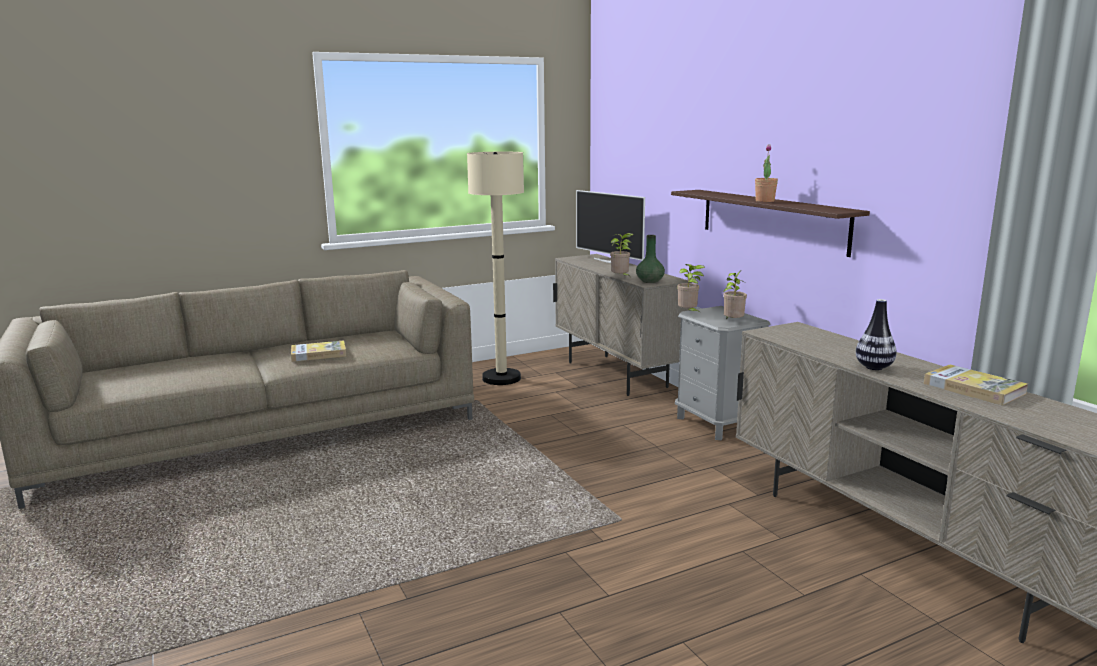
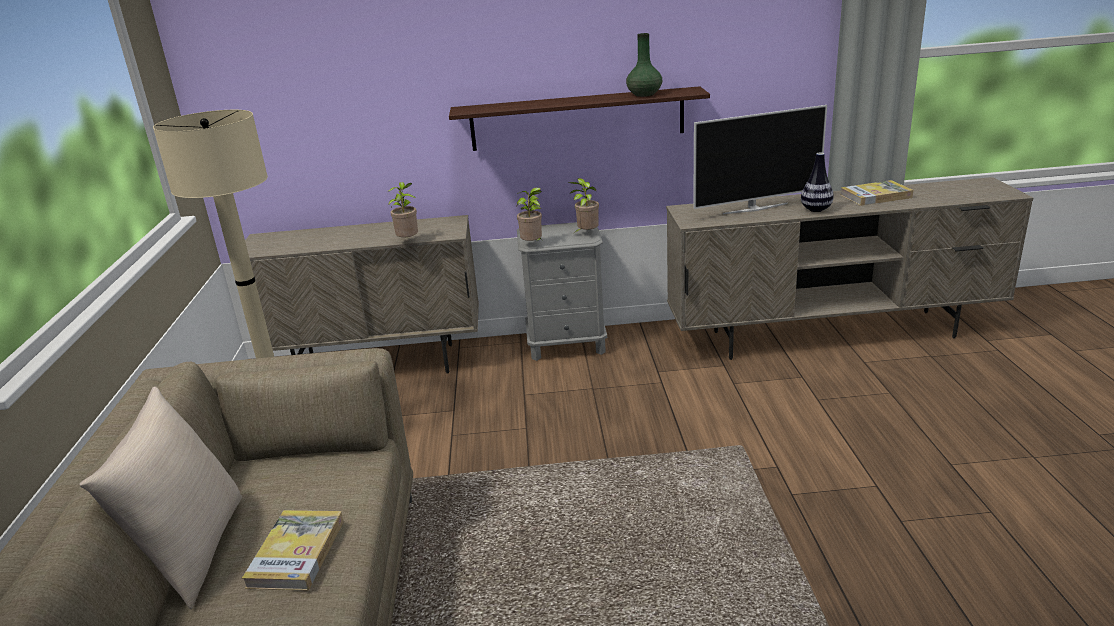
camera: 65 degrees left, 10 degrees up
(318, 339) = (193, 551): none -> beige pillow
(611, 262) = (313, 233): television -> television (754, 208)
(649, 281) = (442, 231): green vase -> green vase (644, 94)
(765, 201) = (594, 99): potted plant -> none

